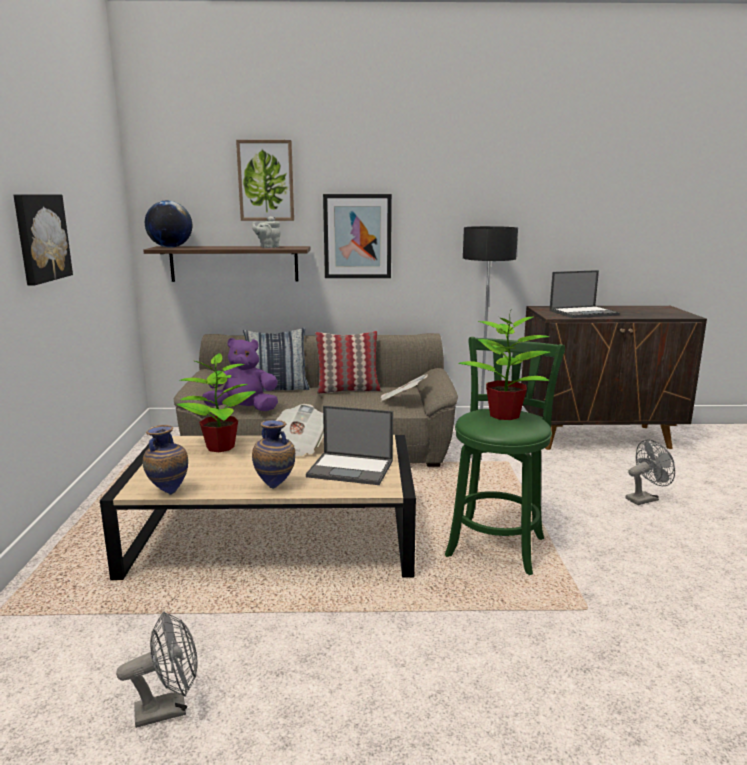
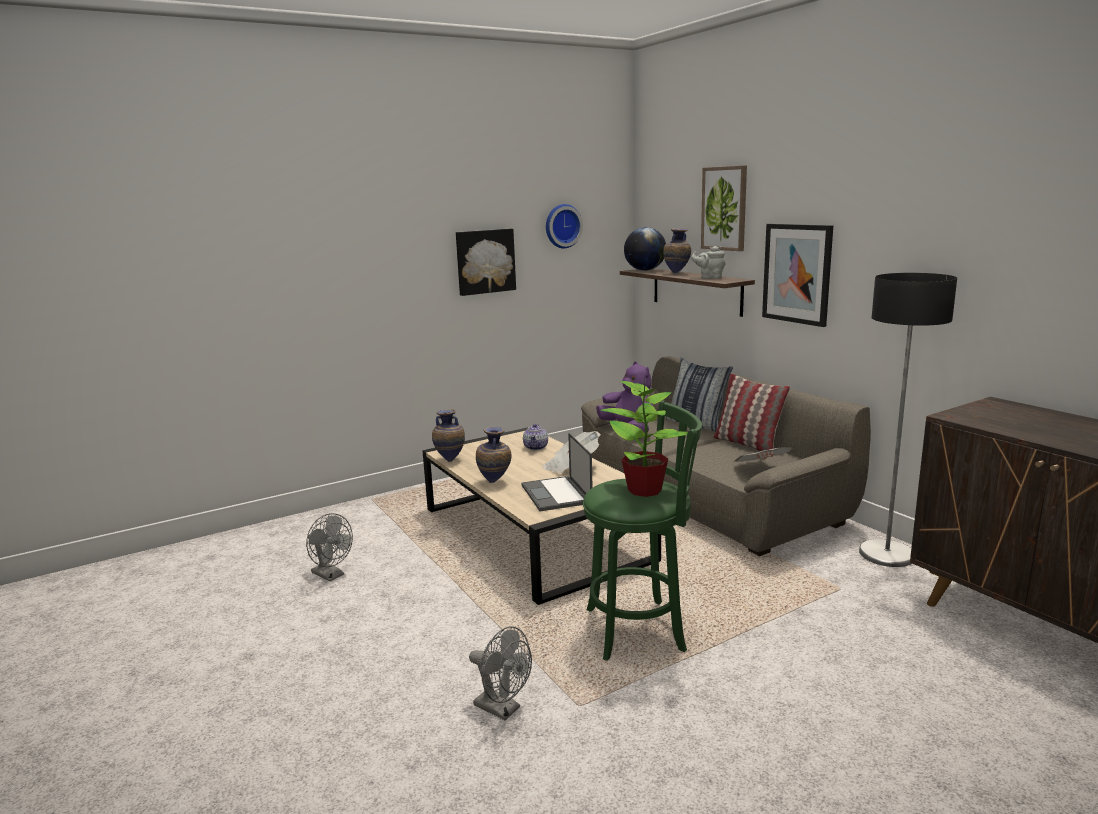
camera: 60 degrees right, 0 degrees up
(88, 196) = (562, 226): none -> wall clock
(218, 247) = (677, 273): none -> vase
(219, 447) = (536, 447): potted plant -> teapot
(584, 313) = (1024, 423): laptop -> none
(645, 498) = (898, 705): grey fan -> grey fan (503, 709)

